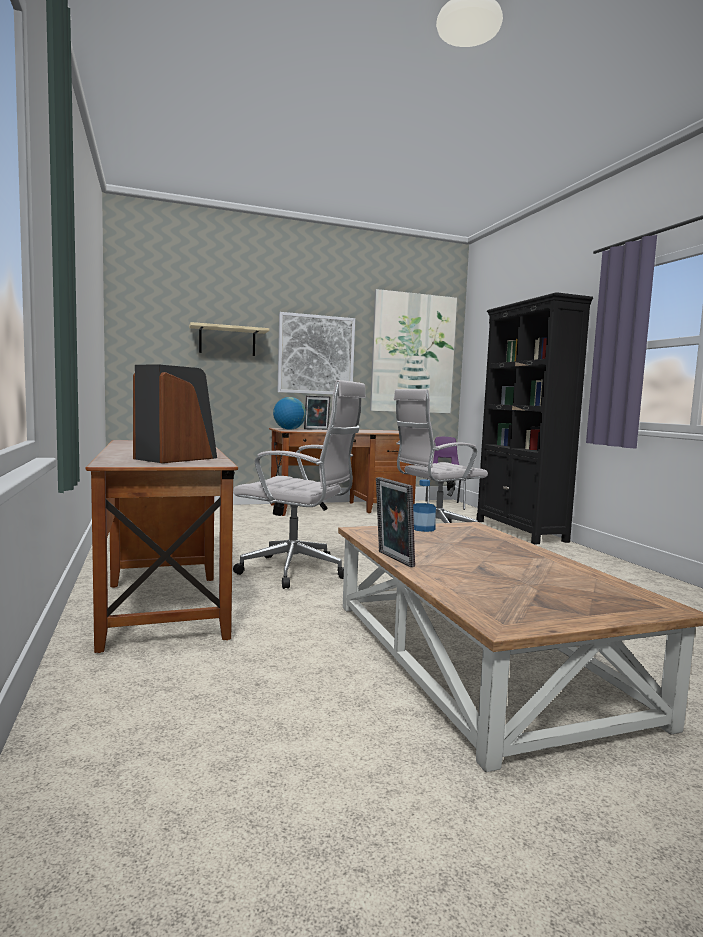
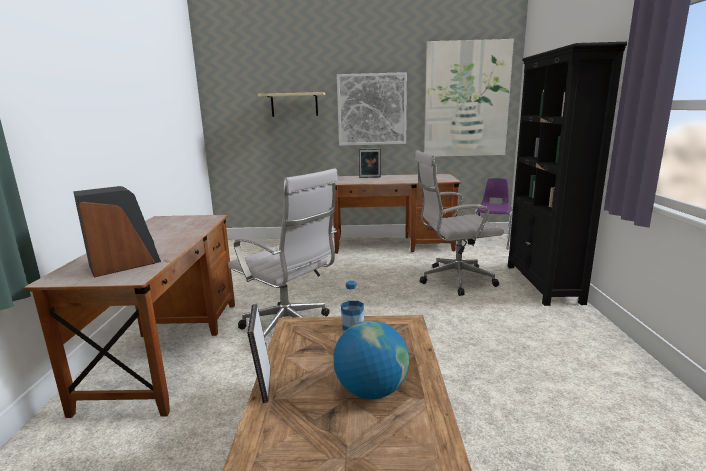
camera: 20 degrees right, 10 degrees up
(289, 429) = (343, 179): globe -> globe (371, 391)

